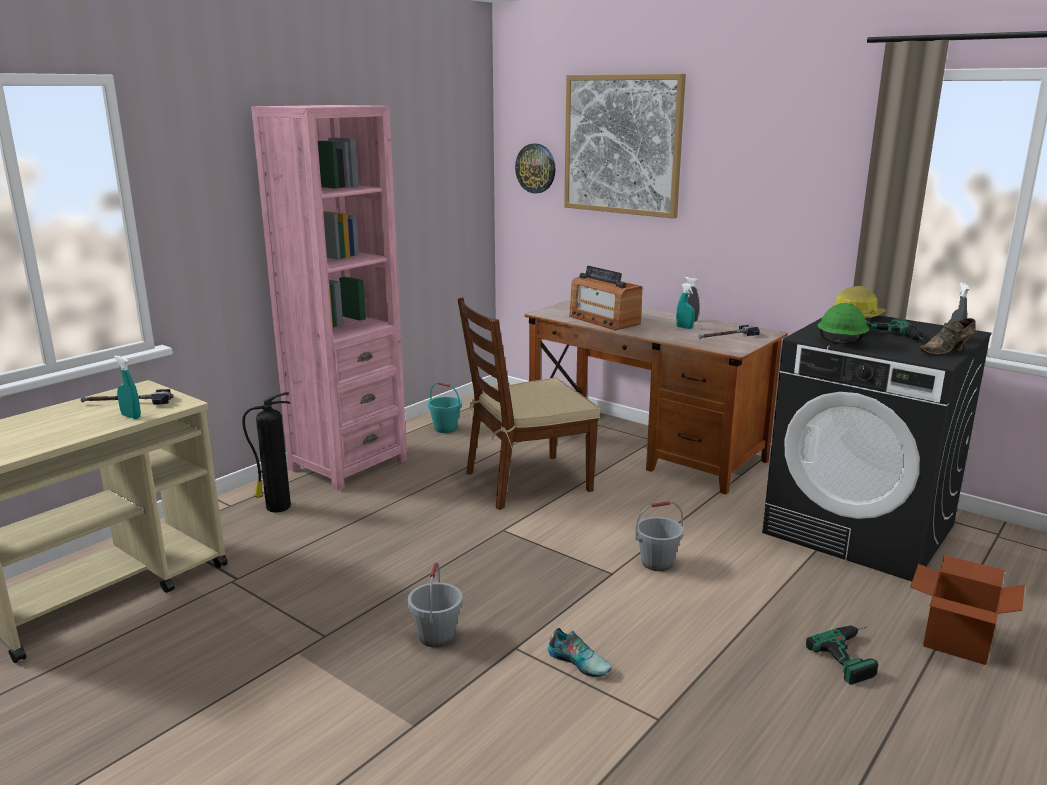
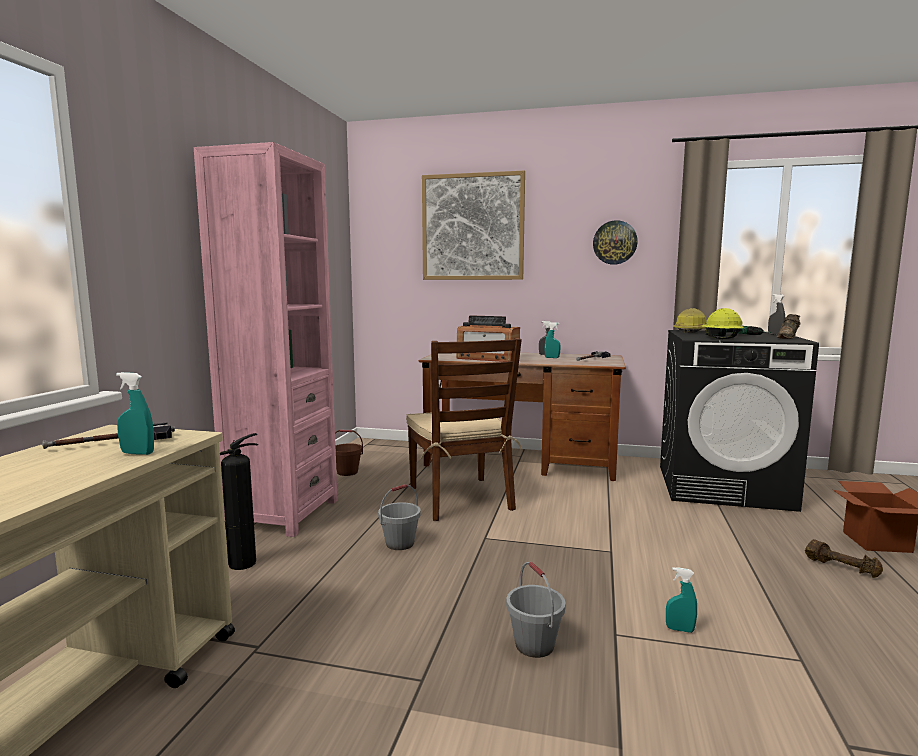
camera: 25 degrees left, 10 degrees down
(446, 428) = (347, 472): turquoise bucket -> brown bucket
(526, 481) = (461, 498): brown chair -> brown chair turned 60 degrees counterclockwise
(536, 168) = (393, 251): wall clock -> wall clock (614, 242)
(579, 661) = (680, 629): shoe -> turquoise spray bottle
(657, 562) = (632, 536): grey bucket -> grey bucket (400, 543)
(840, 342) = (720, 338): green hard hat -> yellow hard hat
(855, 655) = (842, 567): power drill -> brown dumbbell

